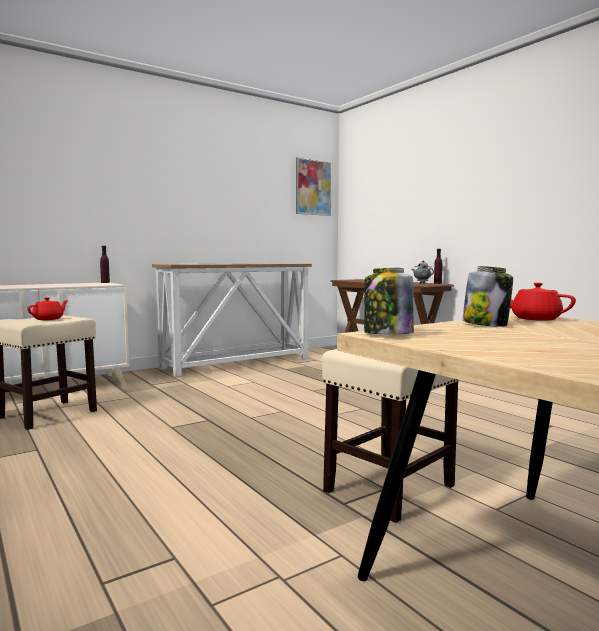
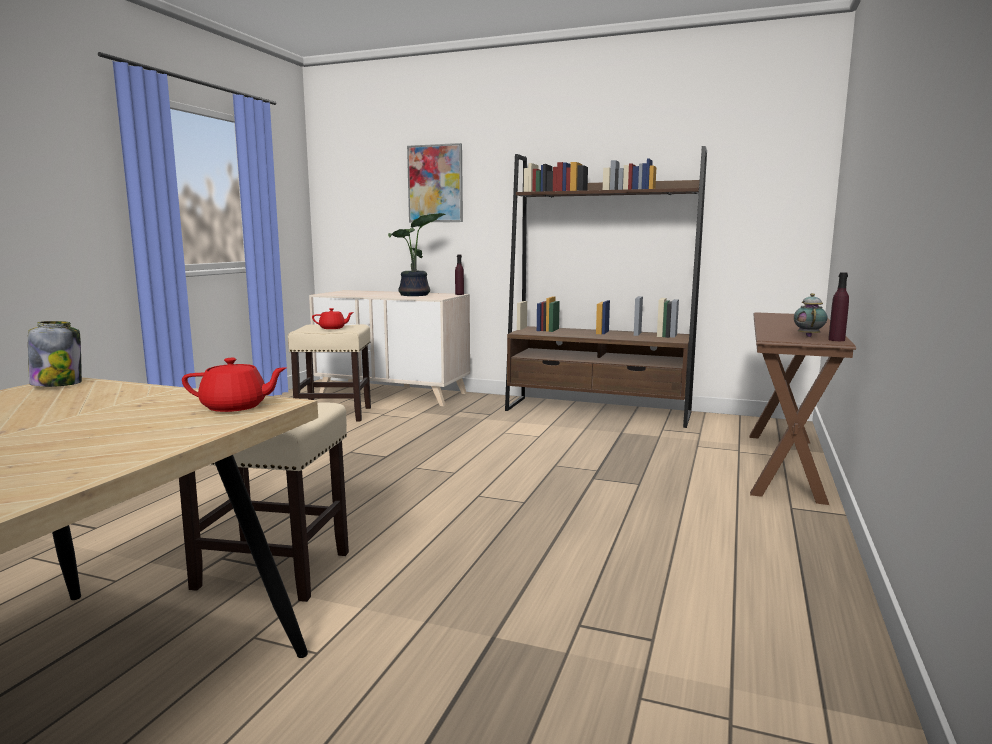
camera: 55 degrees right, 5 degrees up
(72, 284) = (415, 295): none -> potted plant
(237, 363) = (598, 412): console table -> brown bookcase
(313, 187) = (779, 155): picture -> picture (435, 184)
(486, 324) = (158, 397): jar -> none
(534, 319) = (235, 407): red teapot -> red teapot turned 75 degrees clockwise

